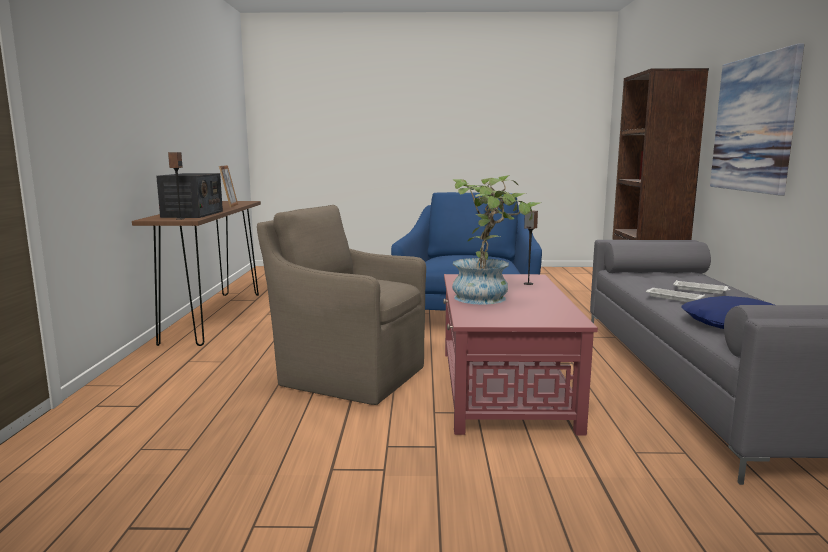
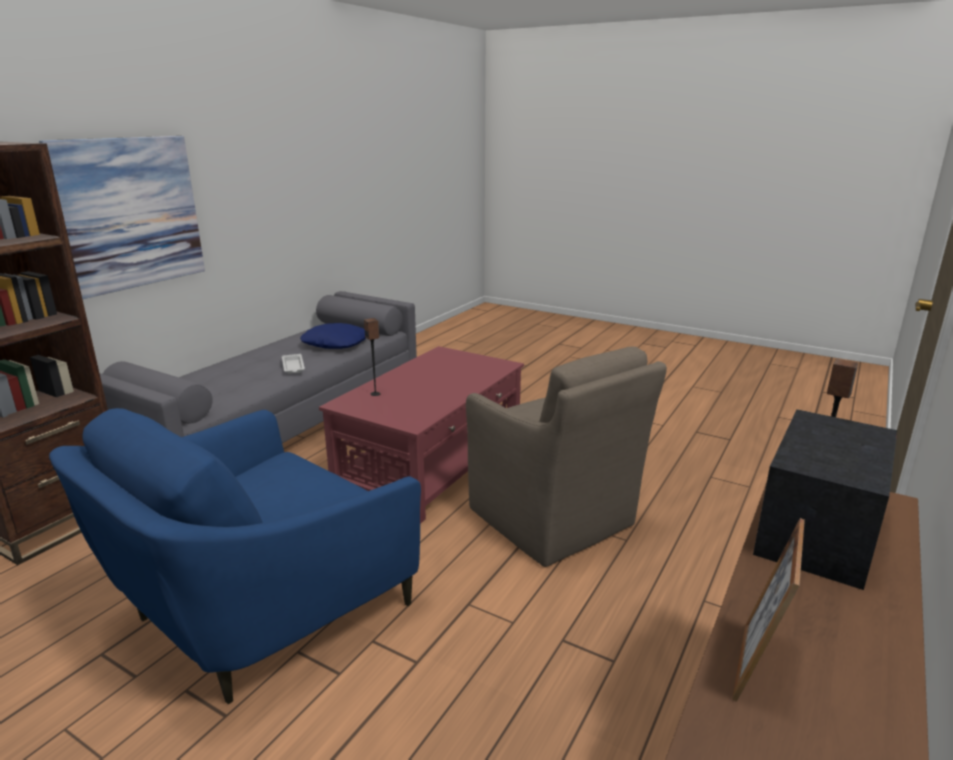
camera: 150 degrees left, 10 degrees up
(488, 297) = (448, 384): potted plant -> none
(701, 290) = (244, 368): white tray -> none

